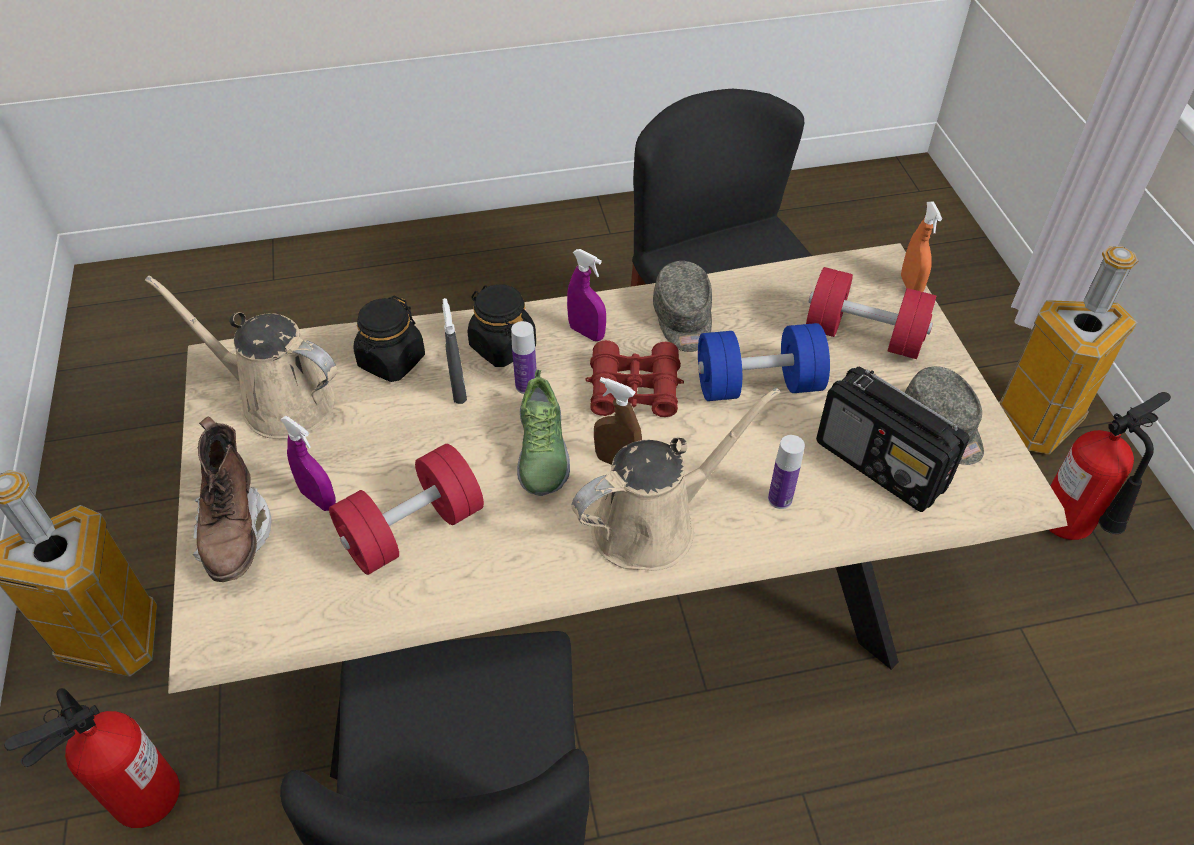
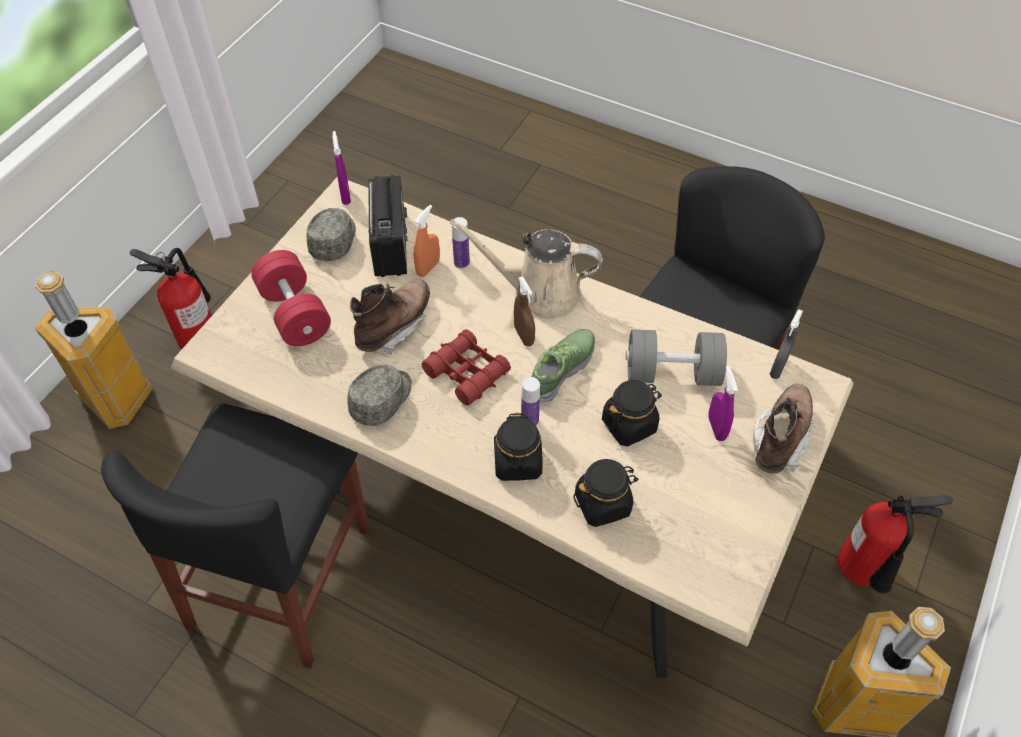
camera: 140 degrees left, 5 degrees up
(278, 400) = (703, 523): beige watering can -> none
(412, 529) = (672, 372): red dumbbell -> grey dumbbell
(419, 443) = (629, 425): none -> black jar
(458, 390) = (575, 447): grey spray bottle -> grey spray bottle (778, 368)
(586, 332) = (453, 433): purple spray bottle -> purple spray bottle (345, 195)
(758, 385) = (394, 326): blue dumbbell -> brown boot
(910, 286) = (219, 323): orange spray bottle -> orange spray bottle (428, 268)

